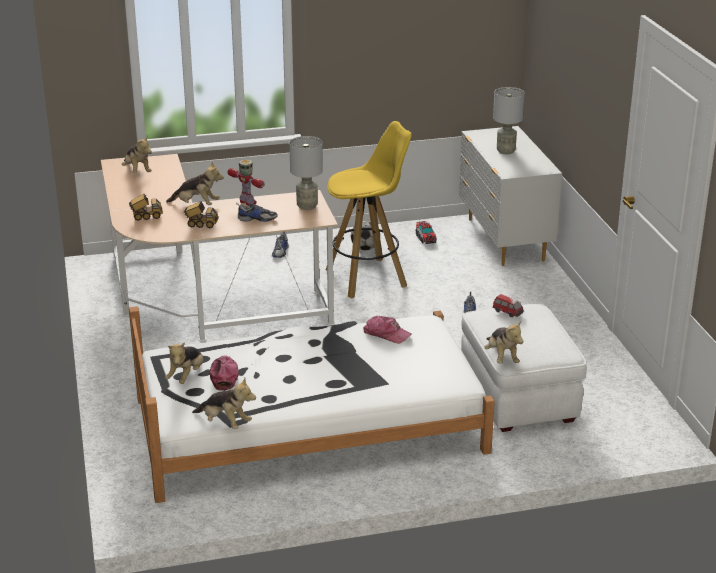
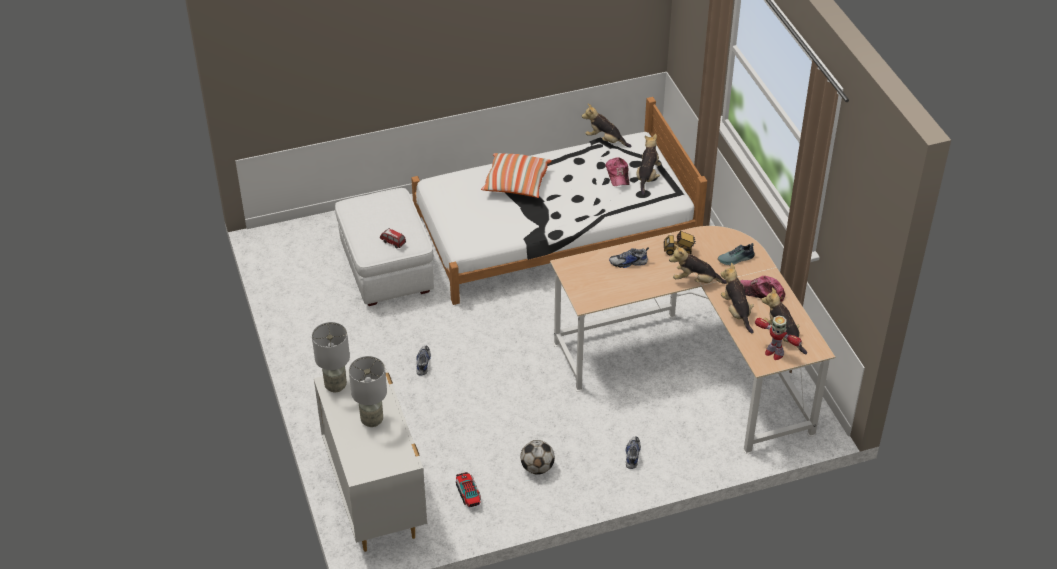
camera: 175 degrees right, 15 degrees up
(146, 217) = (736, 259): toy truck -> shoe
(248, 202) = (645, 288): toy robot -> toy robot (774, 353)
(307, 206) = (584, 285): grey table lamp -> grey table lamp (335, 386)
(357, 376) = (516, 184): none -> pillow
(367, 278) = (529, 415): yellow stool -> none
(386, 334) = (497, 228): cap -> cap (762, 292)
(501, 357) = (402, 197): plush toy -> plush toy (736, 312)

